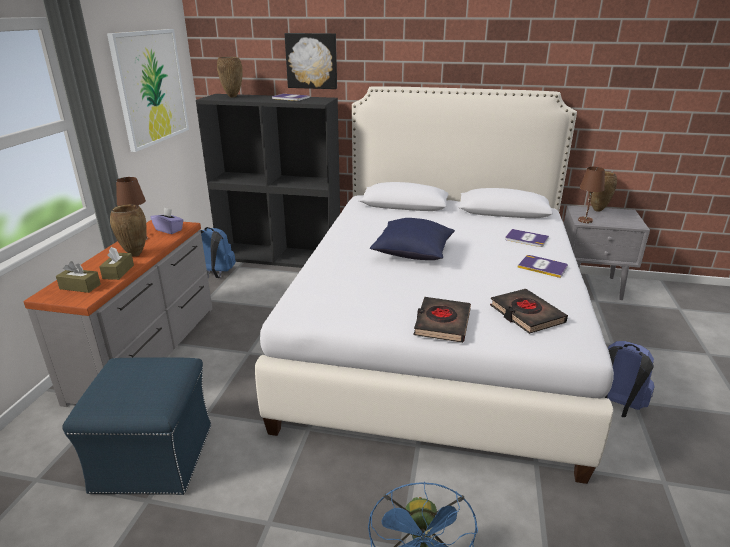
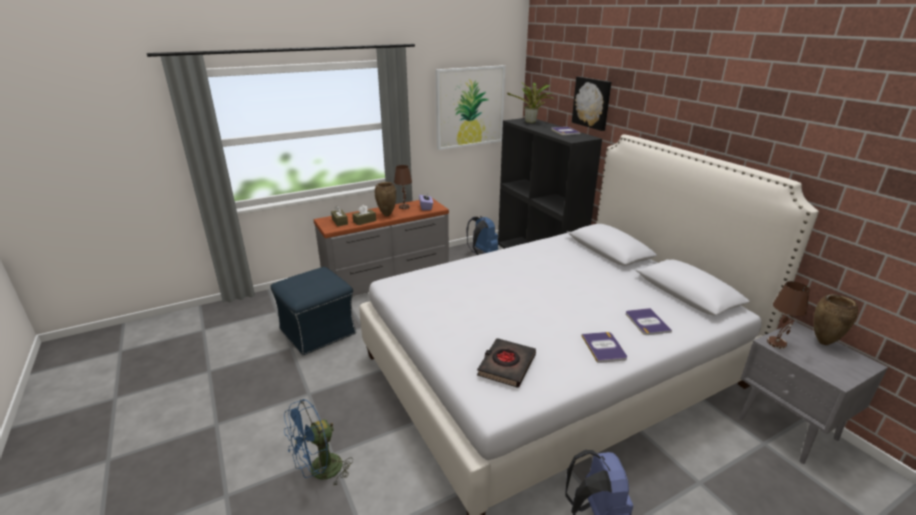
camera: 50 degrees right, 0 degrees up
(233, 97) = (531, 122): brown vase -> potted plant
(412, 253) = (528, 286): blue pillow -> none
(442, 323) = (445, 335): black book -> none

